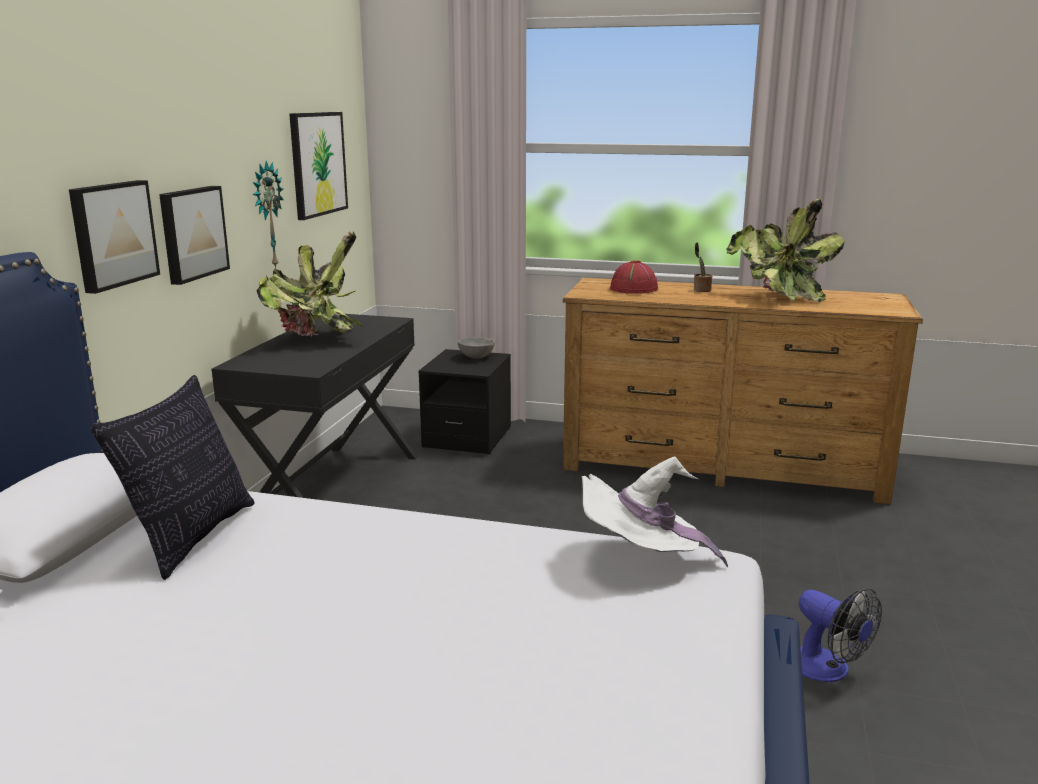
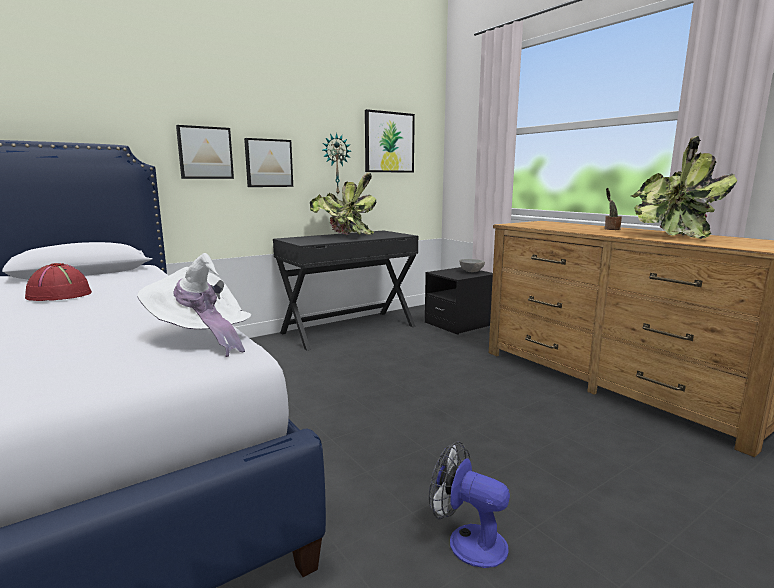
camera: 40 degrees right, 5 degrees down
(192, 537) = (98, 281): pillow -> none
(633, 289) = (556, 225): red hat -> red hat (59, 295)
(828, 669) = (467, 541): fan -> fan turned 120 degrees clockwise

